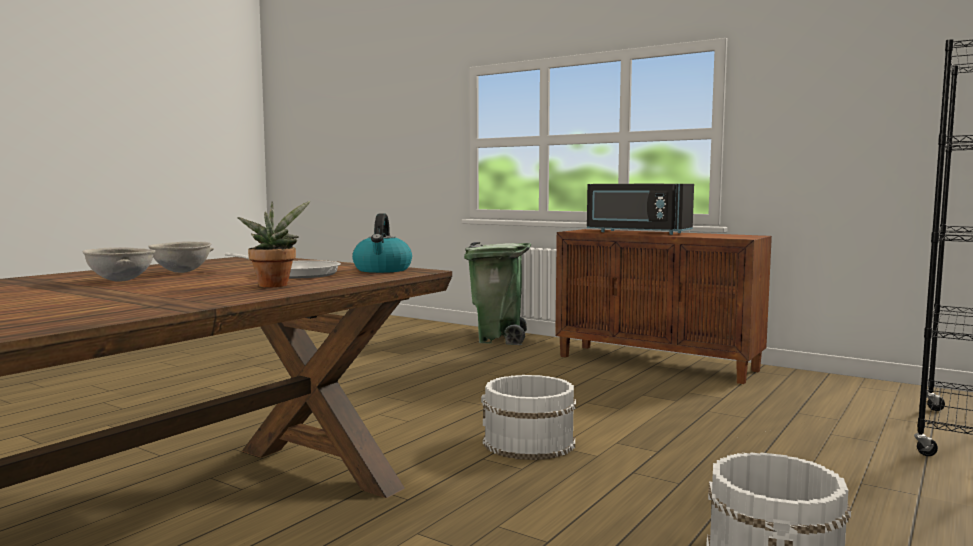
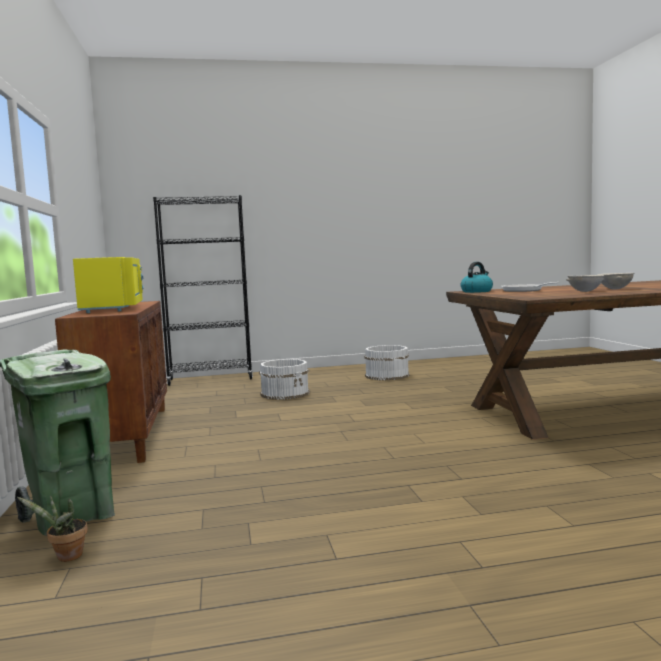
camera: 135 degrees left, 0 degrees up
(275, 285) = (541, 288): potted plant -> potted plant (66, 557)
(529, 443) = (375, 409): white bucket -> white bucket (285, 393)
(637, 232) = (114, 309): black microwave -> yellow microwave

